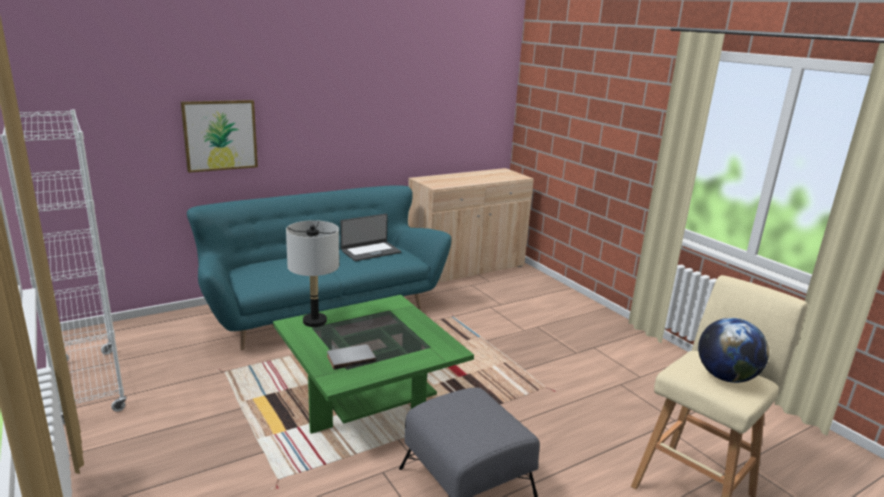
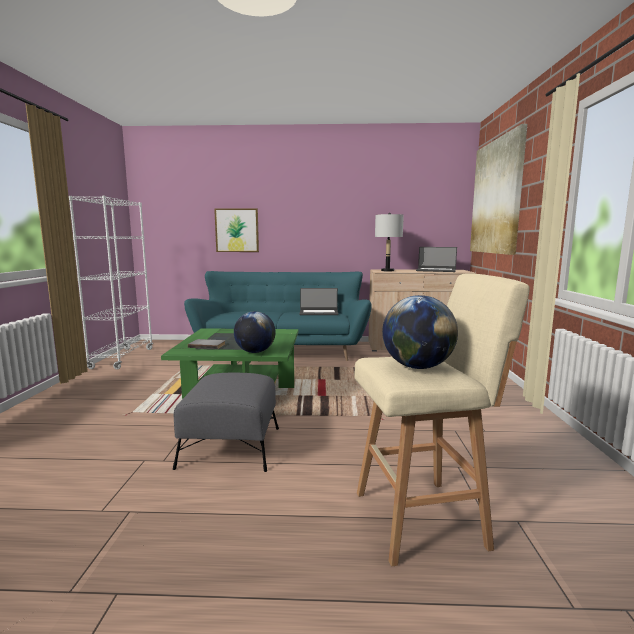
camera: 35 degrees right, 10 degrees down
(315, 321) = (221, 331): grey table lamp -> grey table lamp (387, 271)
(427, 355) = (255, 352): none -> globe
(488, 176) = (436, 270): none -> laptop
(565, 97) = (496, 197): none -> picture

